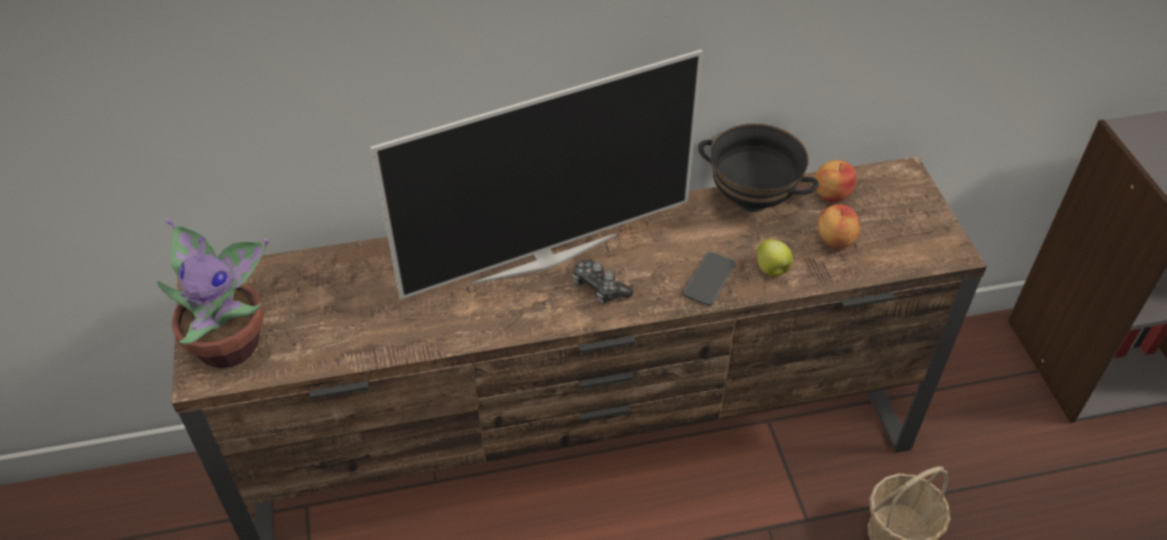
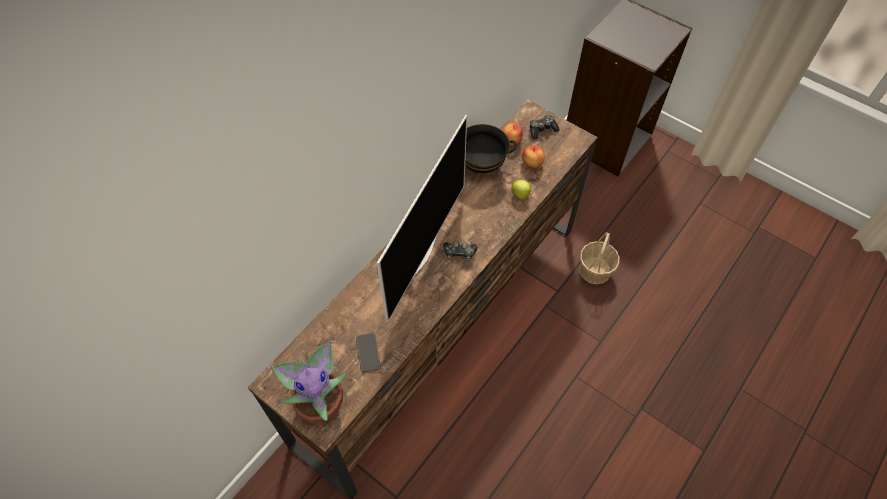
camera: 40 degrees left, 10 degrees up
(709, 279) = (500, 217): phone -> phone (368, 352)
(898, 206) = (542, 130): none -> game controller

